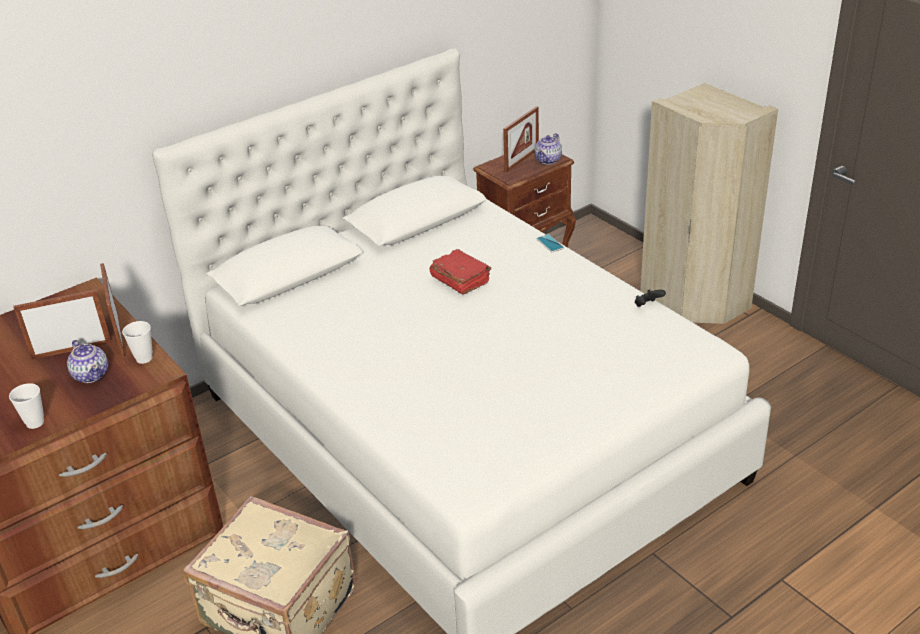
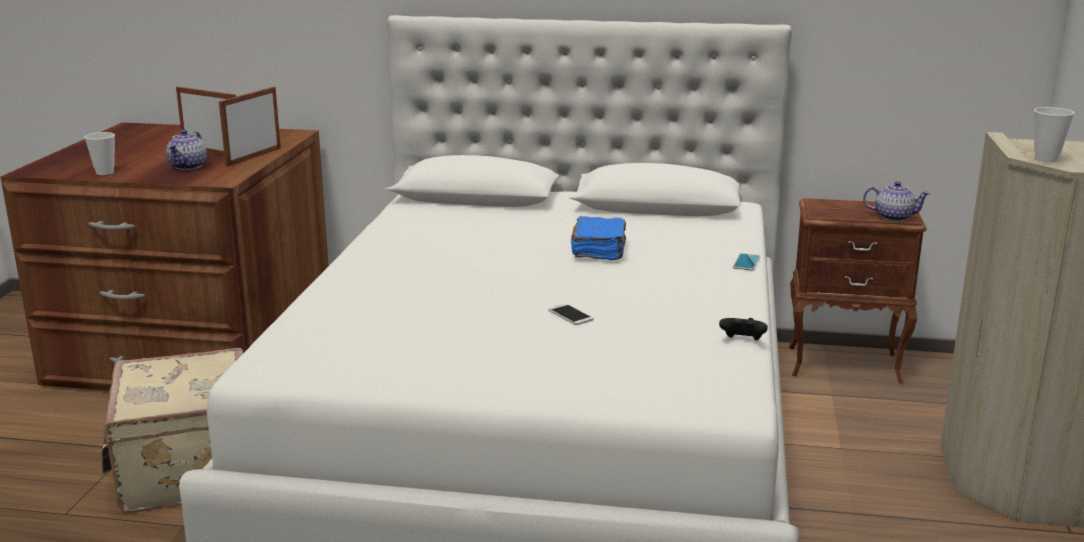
camera: 45 degrees right, 15 degrees down
(144, 358) = (234, 171): cup -> cup (1046, 159)
(460, 280) = (599, 251): red book -> blue book
(521, 160) = (862, 208): picture frame -> none
(541, 341) = (570, 315): none -> phone
(548, 160) = (893, 217): teapot -> teapot turned 150 degrees counterclockwise

